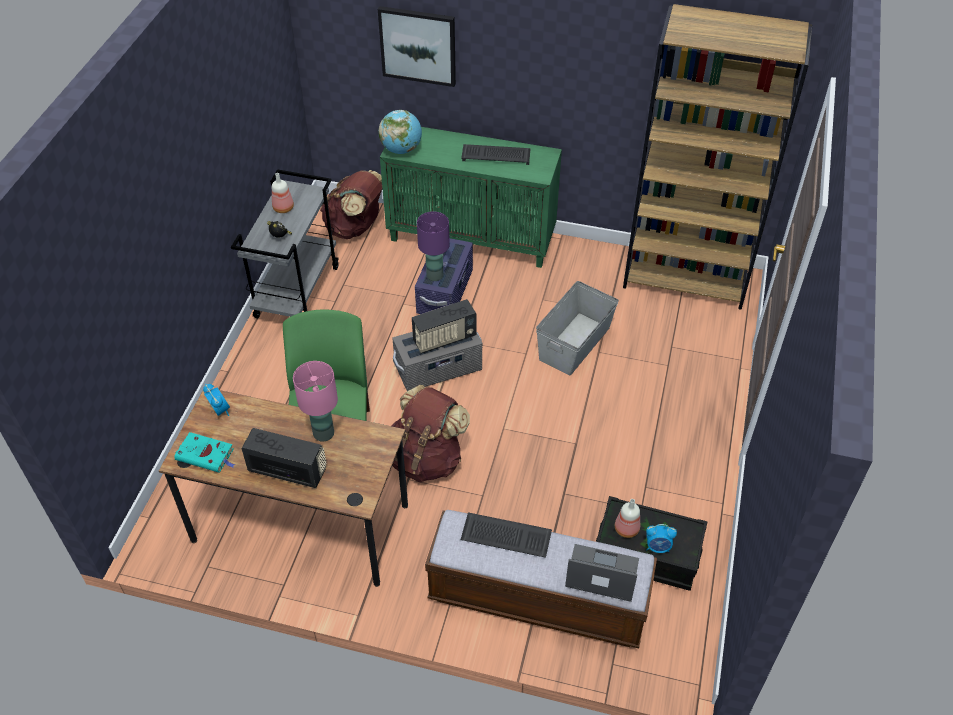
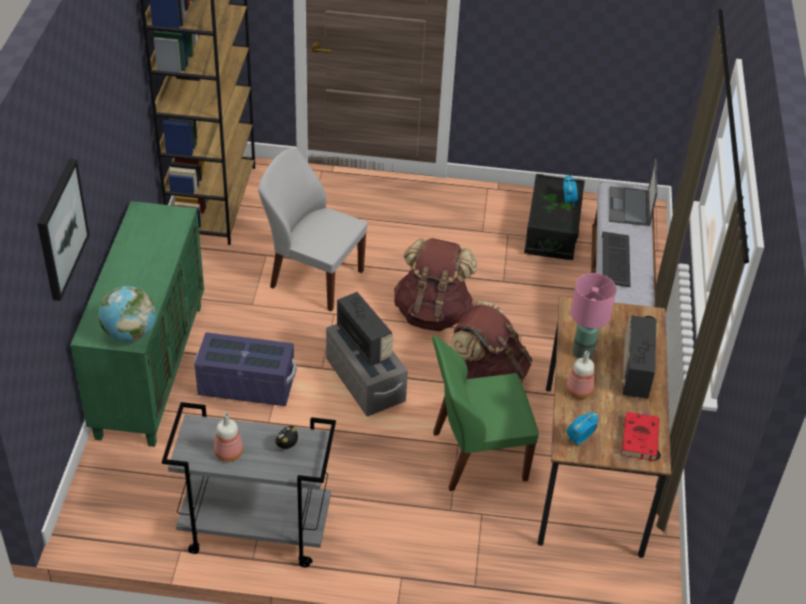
camera: 100 degrees left, 5 degrees down
(206, 455) = (639, 437): turquoise book -> red book
(355, 227) = (128, 487): brown backpack -> brown backpack (433, 313)
(434, 276) = (265, 359): purple table lamp -> none
(496, 155) = (142, 250): keyboard -> none
(575, 343) = (314, 278): grey storage box -> white chair
(626, 528) = (556, 218): bottle -> bottle (578, 392)

